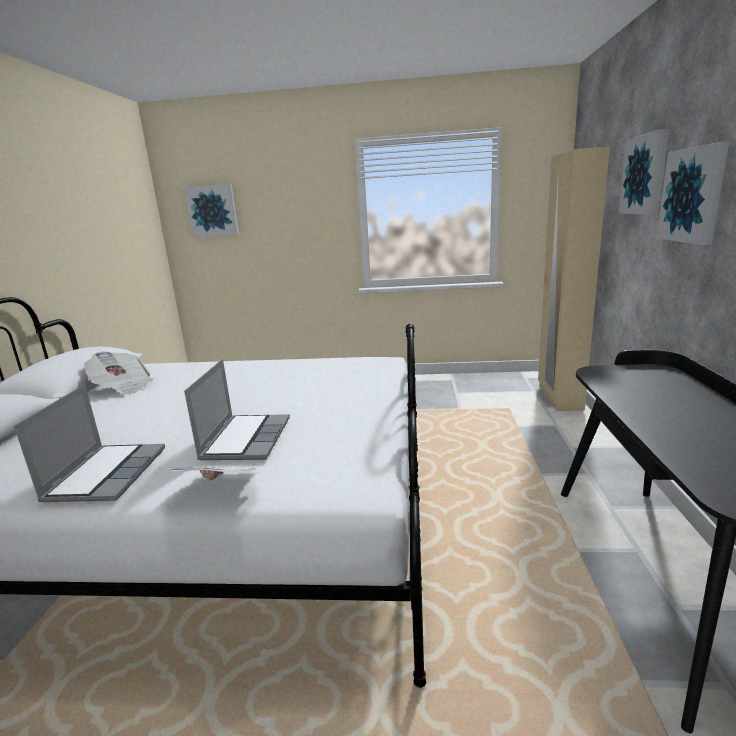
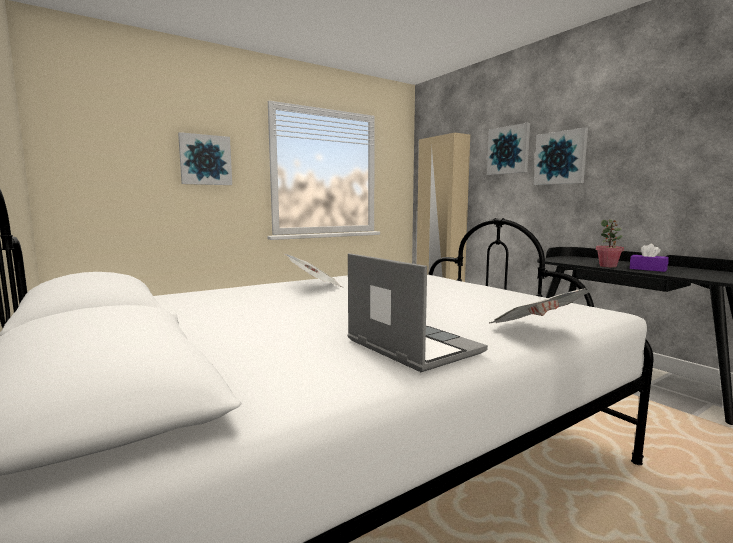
camera: 40 degrees left, 10 degrees down
(122, 387) = (190, 310): newspaper -> newspaper (315, 286)
(212, 210) = (107, 144): picture -> picture (205, 160)
(245, 438) = (450, 310): laptop -> none
(635, 407) = (608, 266): none -> potted plant
(682, 430) = (648, 269): none -> purple tissue box

